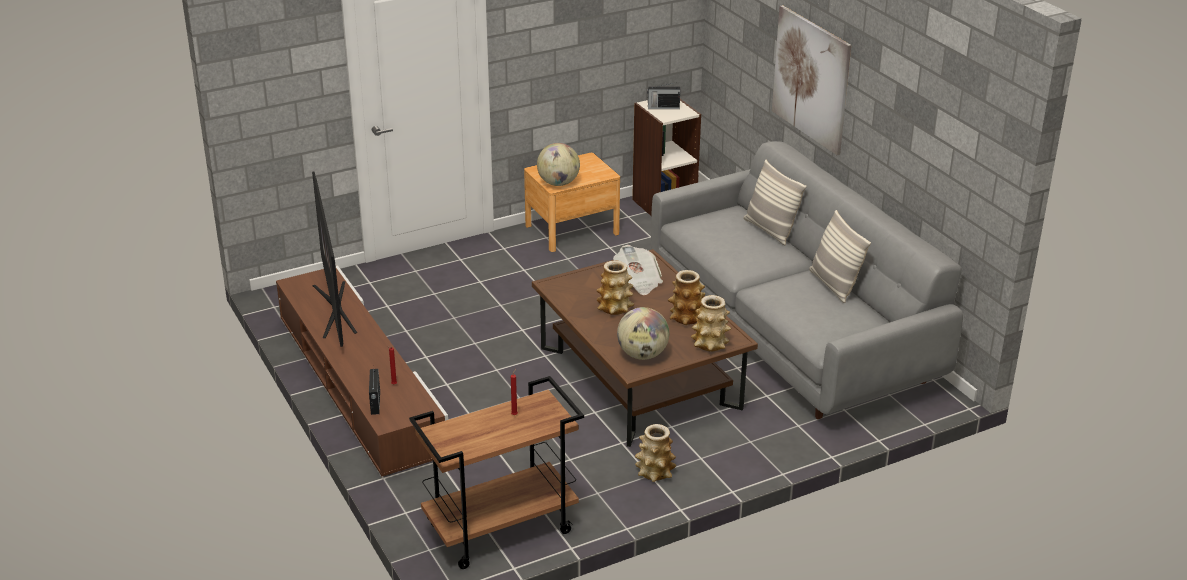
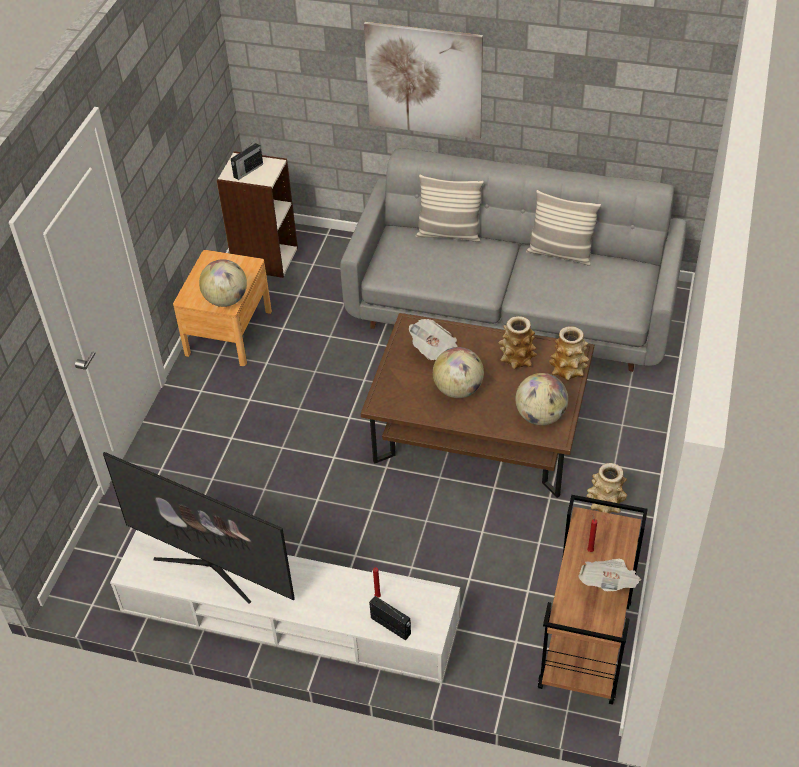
camera: 45 degrees left, 15 degrees up
(359, 384) = (288, 616): brown tv stand -> white tv stand
(493, 437) = (608, 583): none -> newspaper
(615, 308) = (458, 389): vase -> globe

